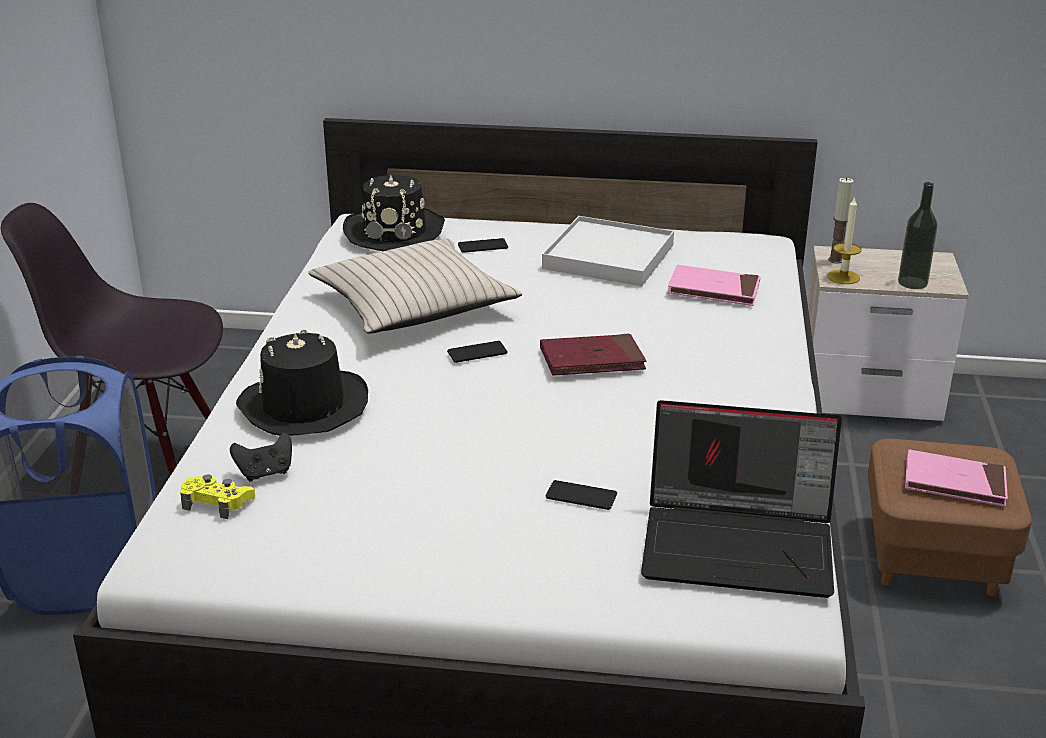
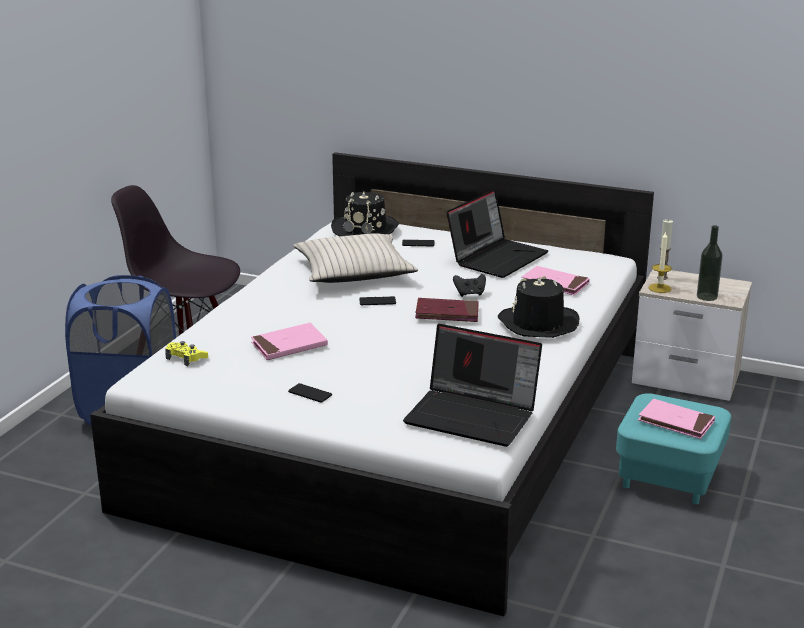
camera: 15 degrees right, 5 degrees down
(265, 473) = (219, 347): black game controller -> black game controller (470, 294)
(303, 406) = (258, 317): black hat -> black hat (538, 323)
(379, 452) = (289, 345): none -> pink book
(581, 496) = (394, 381): phone -> phone (310, 393)
(608, 256) = (497, 257): white tray -> laptop
(933, 557) = (669, 477): brown ottoman -> turquoise ottoman

